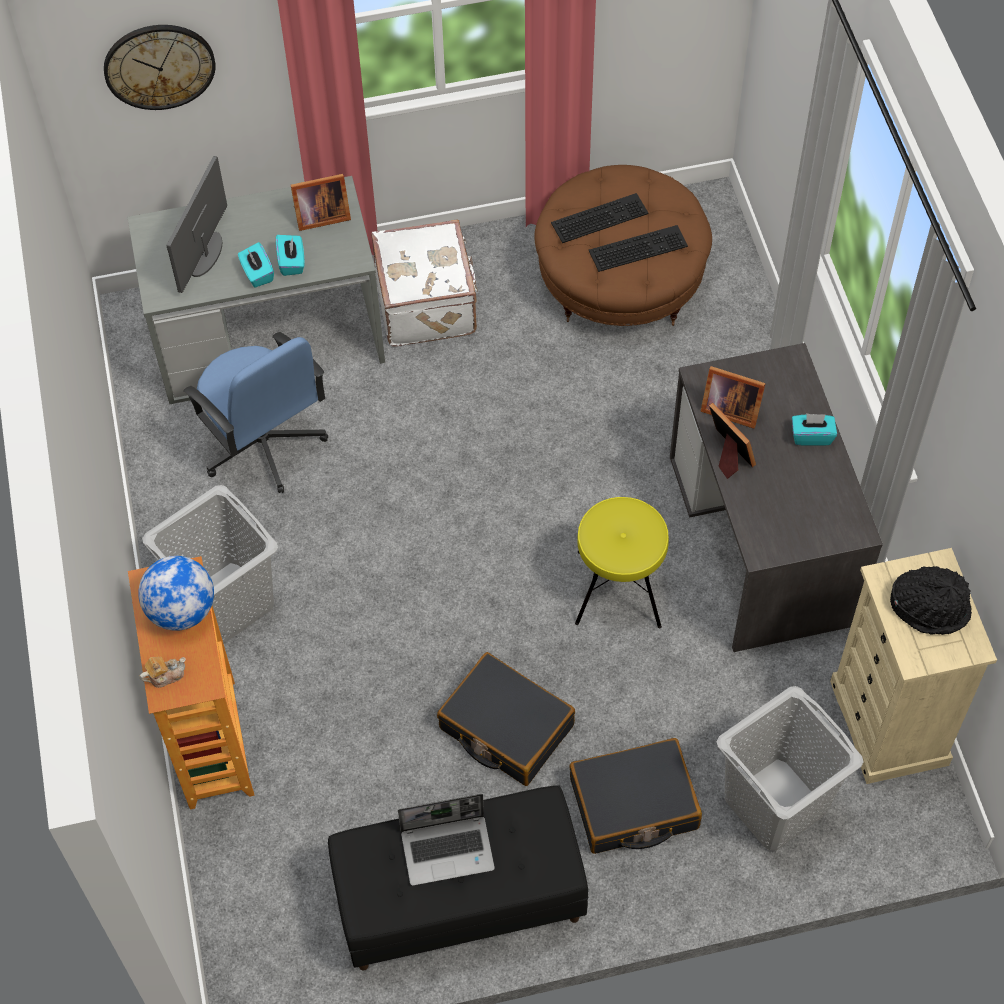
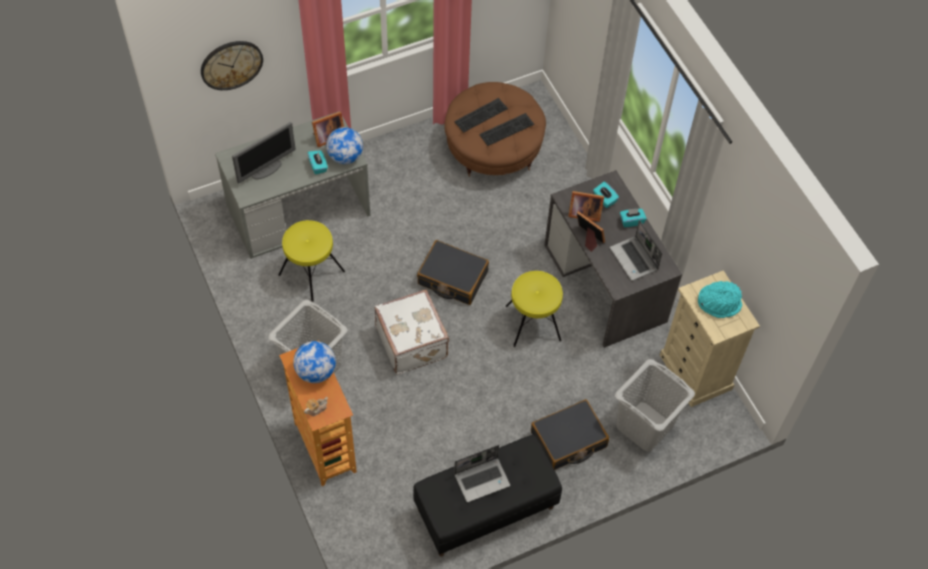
camera: 15 degrees left, 0 degrees up
(205, 255) = (267, 169): monitor -> monitor turned 135 degrees counterclockwise
(257, 273) = (300, 175): turquoise tissue box -> turquoise tissue box (604, 199)
(263, 444) = (311, 273): blue office chair -> yellow stool
(341, 253) = (345, 156): none -> globe
(428, 303) = (386, 178): white suitcase -> white suitcase (412, 342)
(506, 727) = (488, 410): black suitcase -> black suitcase (452, 278)
(801, 504) = (634, 259): none -> laptop
(930, 606) = (719, 303): black hat -> turquoise hat

